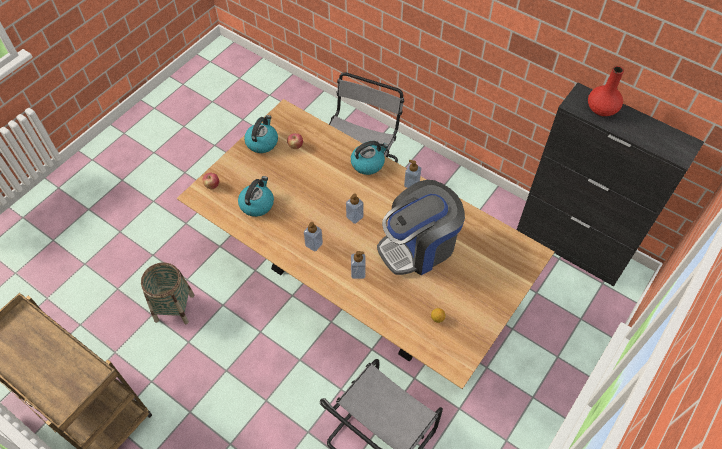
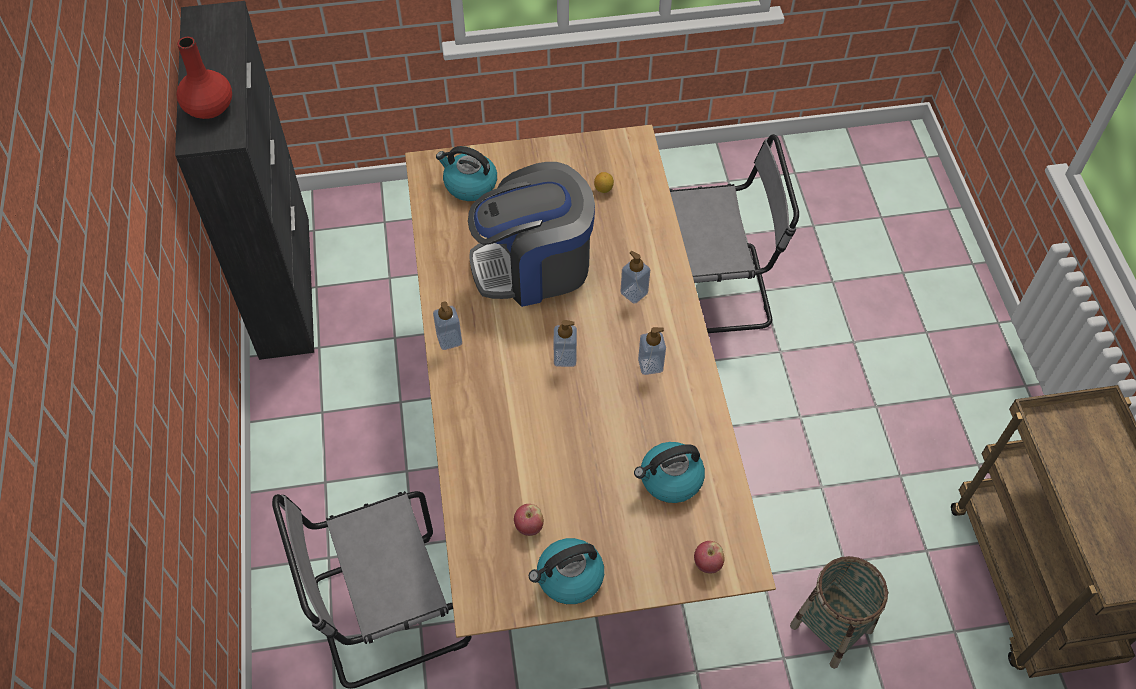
camera: 135 degrees left, 0 degrees up
(368, 163) = (465, 413): kettle -> kettle (469, 184)
(418, 246) = (534, 266): coffee machine -> coffee machine turned 150 degrees clockwise

